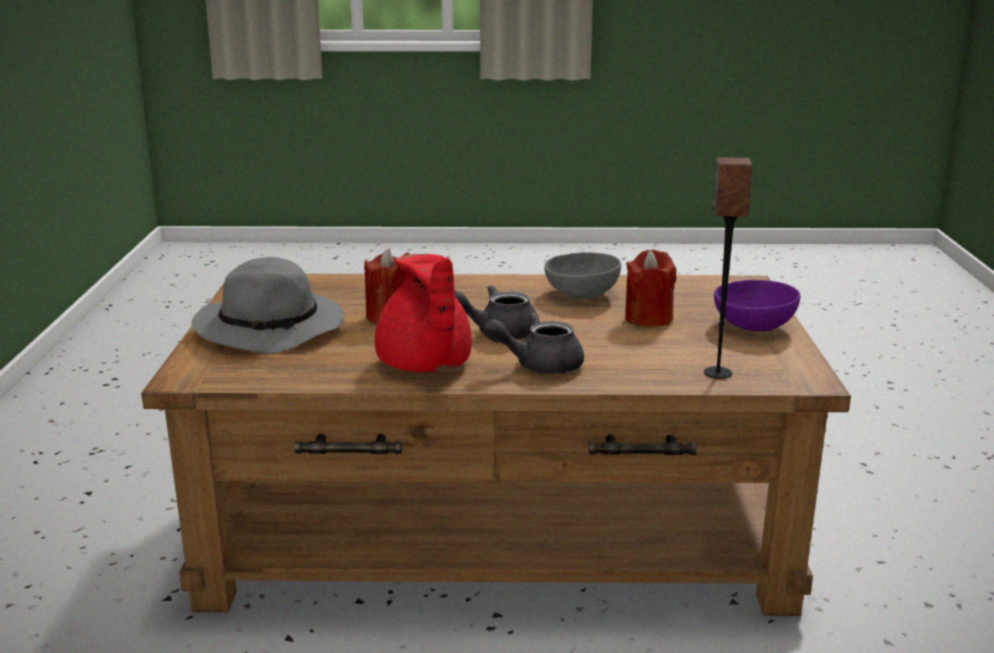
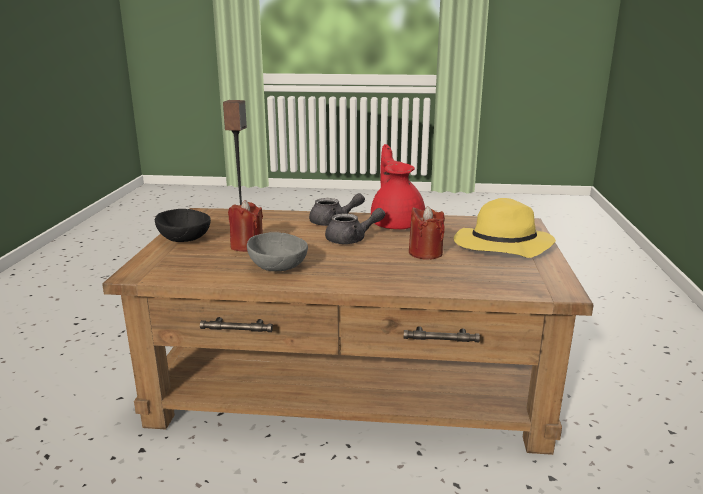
camera: 175 degrees left, 0 degrees up
(273, 329) = (501, 247): grey hat -> yellow hat
(753, 326) = (185, 239): purple bowl -> black bowl

